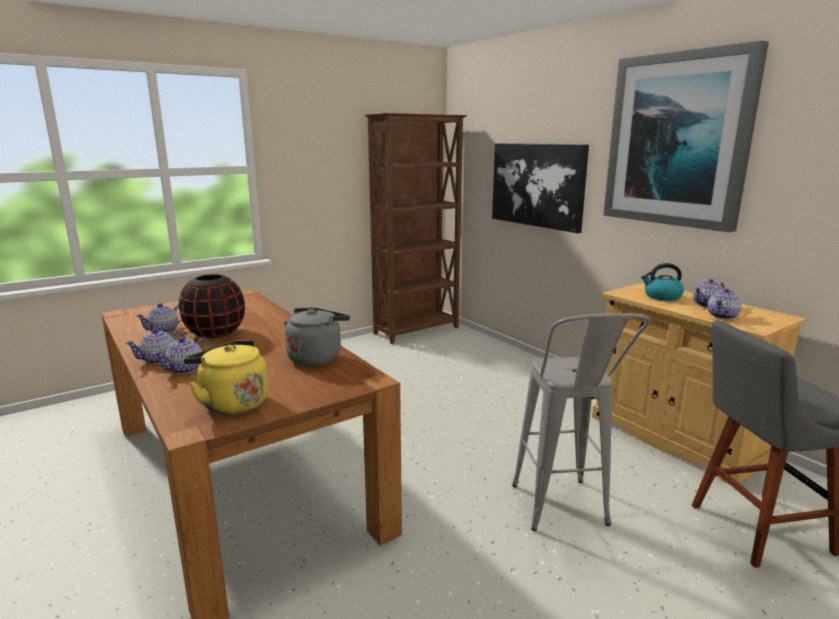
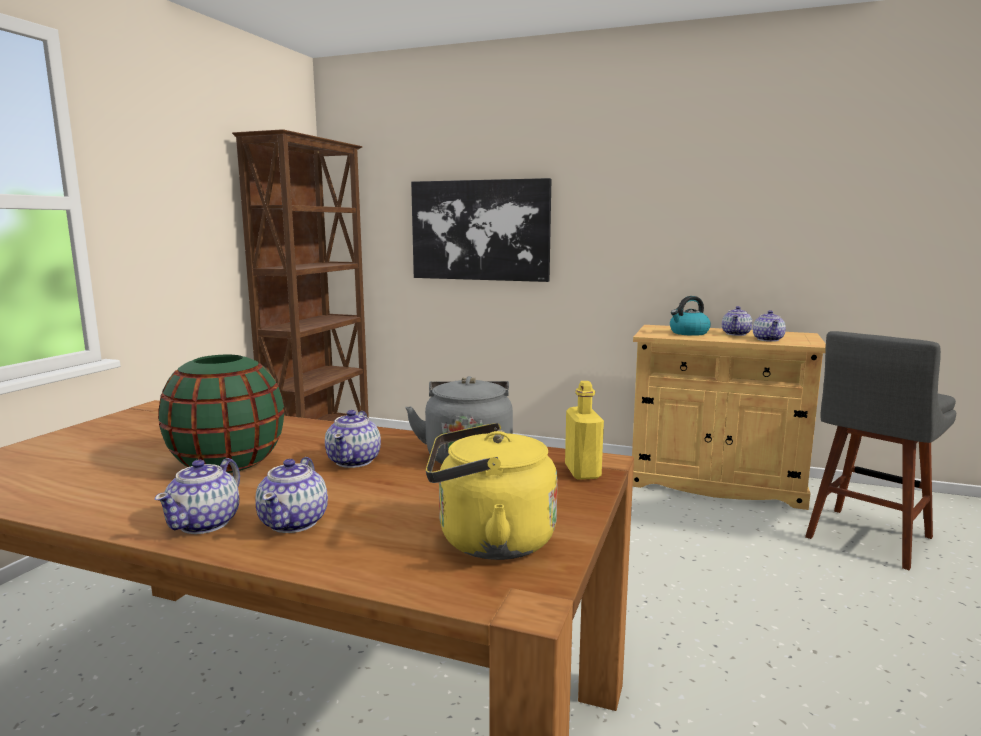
camera: 35 degrees left, 5 degrees down
(164, 330) = (108, 482): teapot -> teapot (354, 461)
(215, 333) = (228, 464): black vase -> green vase
(349, 383) = (582, 472): none -> yellow bottle
(564, 515) = (733, 588): grey stool -> none
(678, 140) = (663, 170): picture -> none

